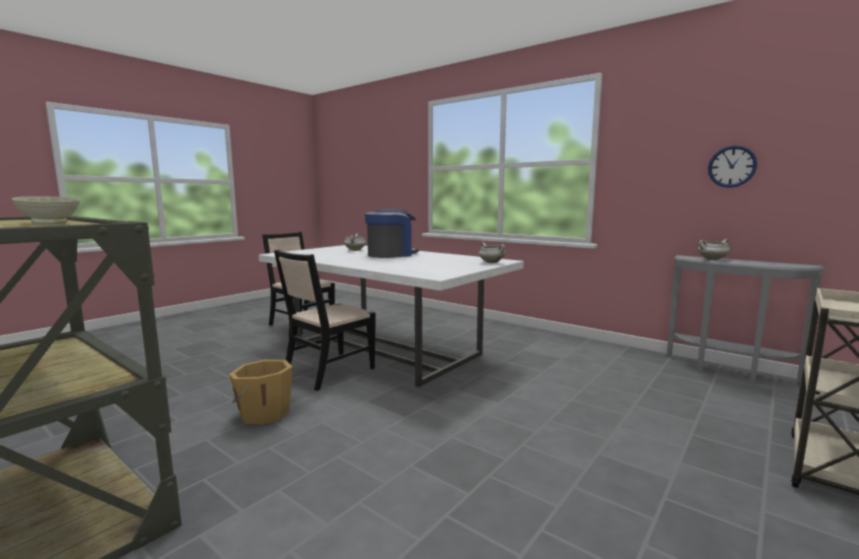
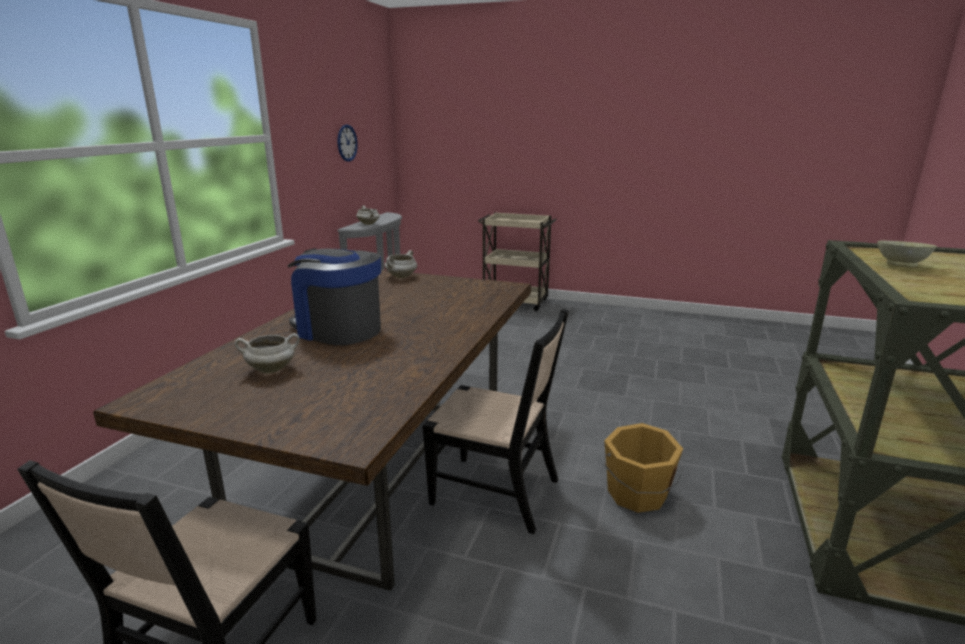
camera: 110 degrees left, 10 degrees up
(385, 349) = (380, 472): white dining table -> brown dining table

